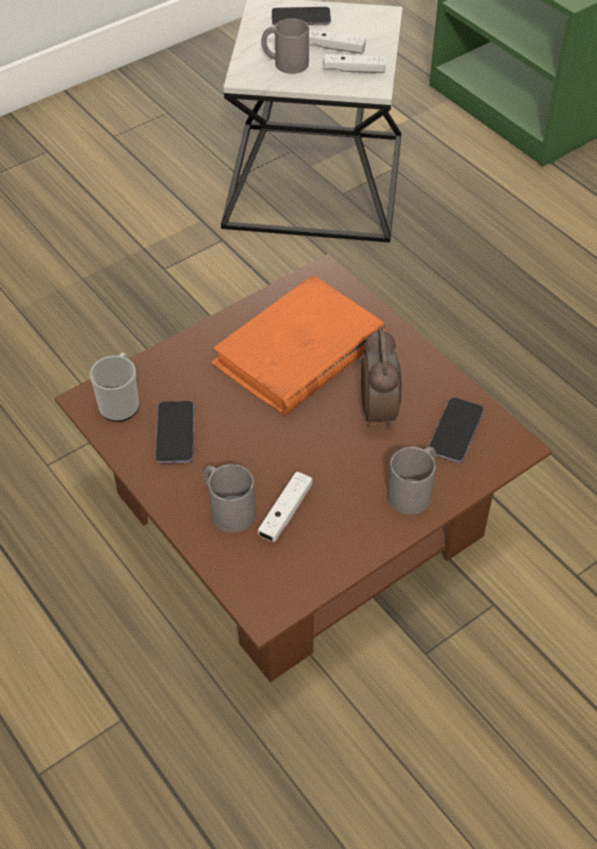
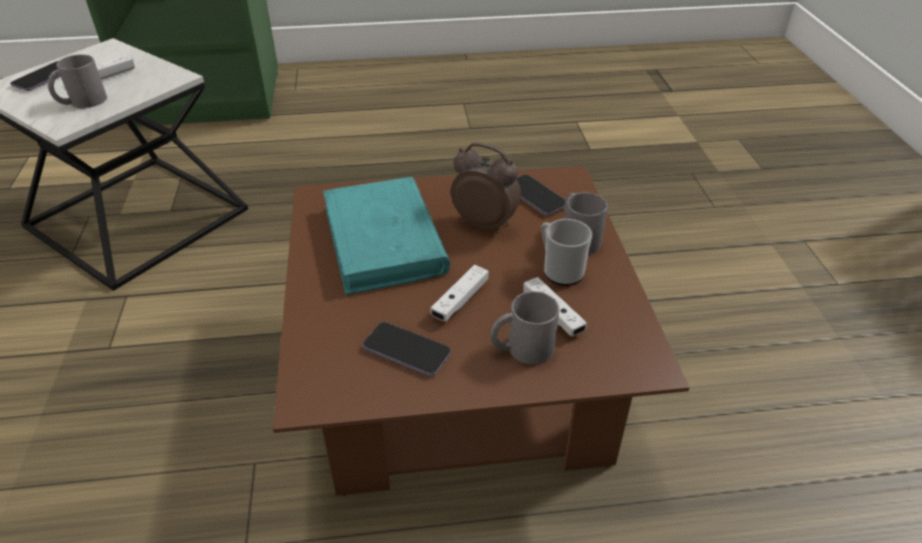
camera: 60 degrees left, 10 degrees down
(120, 402) = (332, 376): mug -> mug (559, 270)
(299, 352) = (384, 240): orange book -> turquoise book
(354, 70) = (145, 78): white game controller -> white game controller (460, 300)

